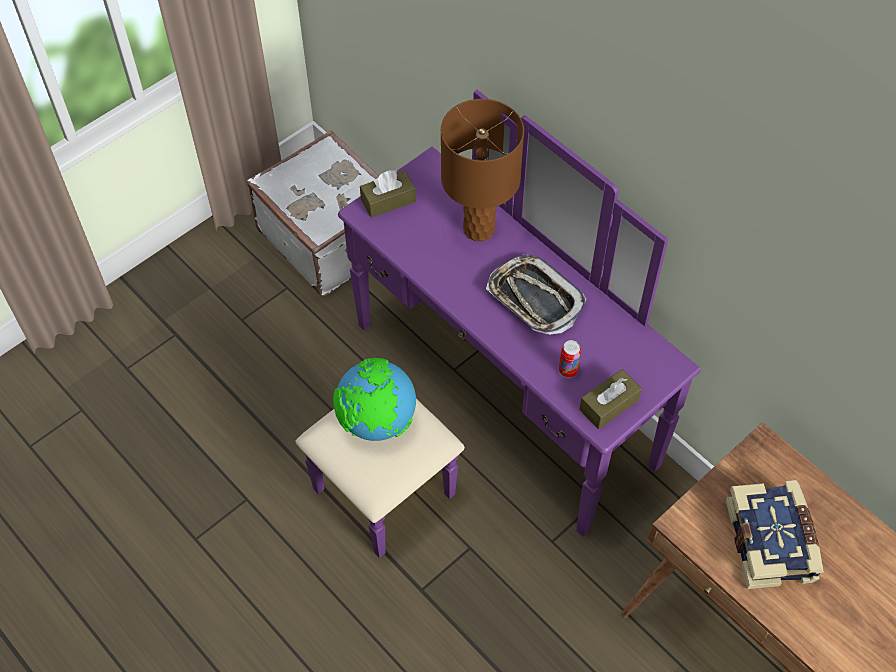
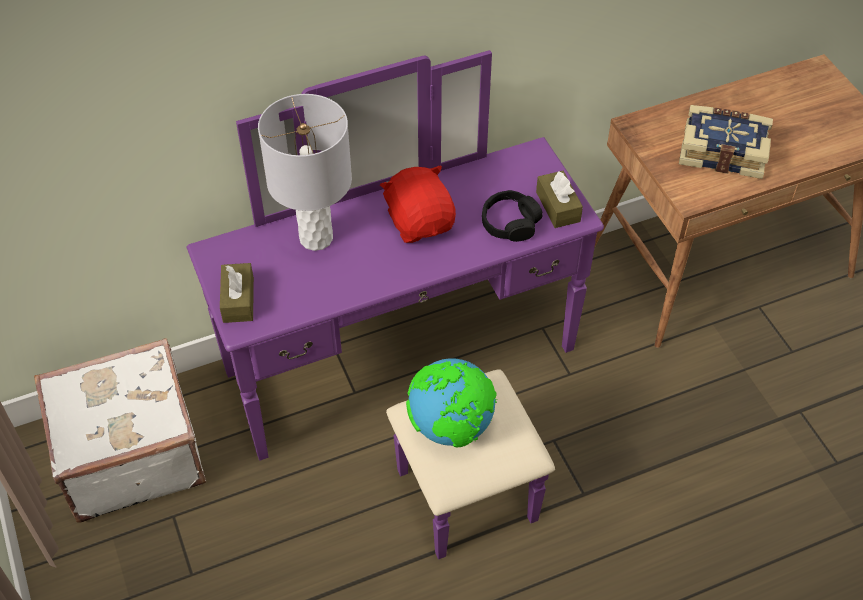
camera: 70 degrees left, 5 degrees down
(479, 229) = (316, 238): brown table lamp -> grey table lamp
(534, 299) = (420, 222): tray -> red plush toy
(568, 370) = (510, 223): can -> black headphones

